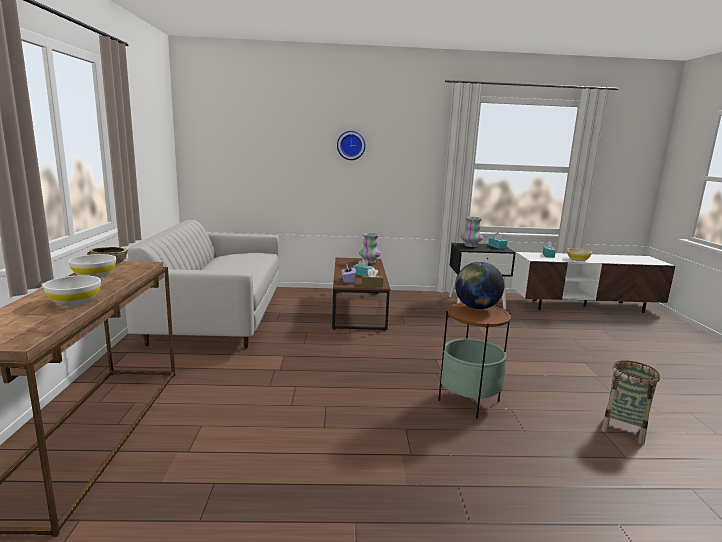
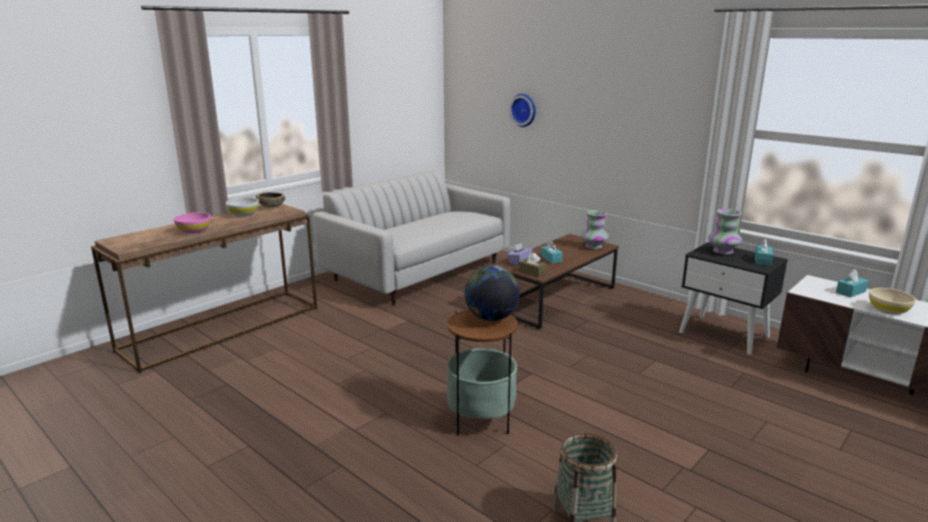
camera: 45 degrees right, 5 degrees up
(74, 302) = (194, 231): white bowl -> pink bowl
(351, 145) = (600, 98): wall clock -> wall clock (524, 110)

